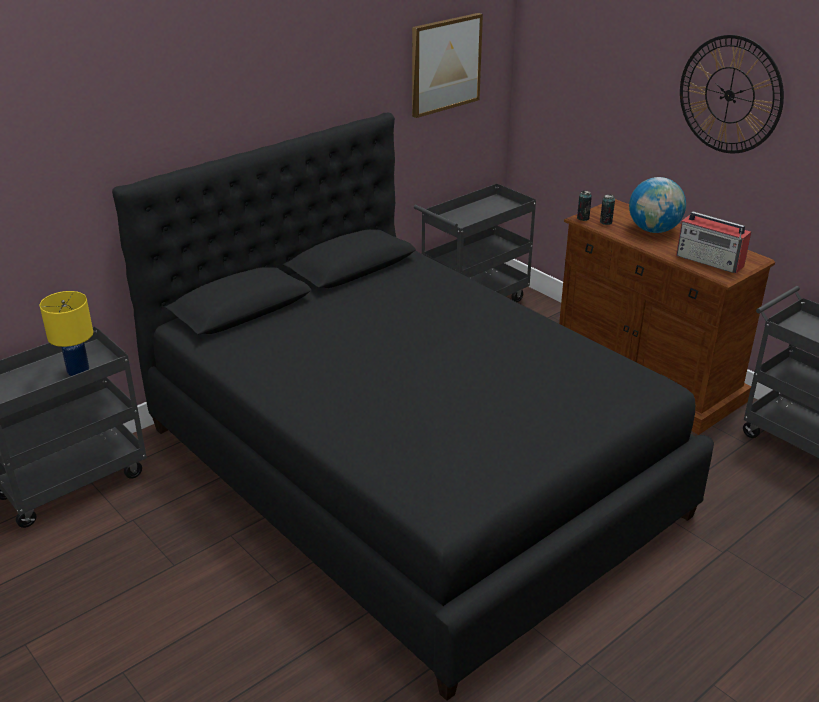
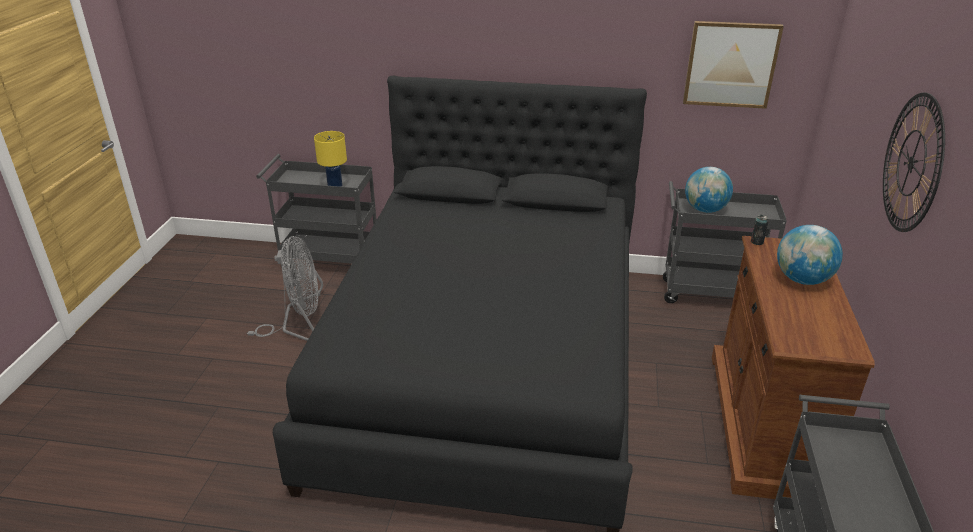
camera: 50 degrees right, 0 degrees up
(151, 564) = (298, 320): none -> grey fan
(460, 220) = (705, 210): none -> globe
(606, 222) = (770, 254): can -> none
(710, 261) = (801, 327): radio -> none

